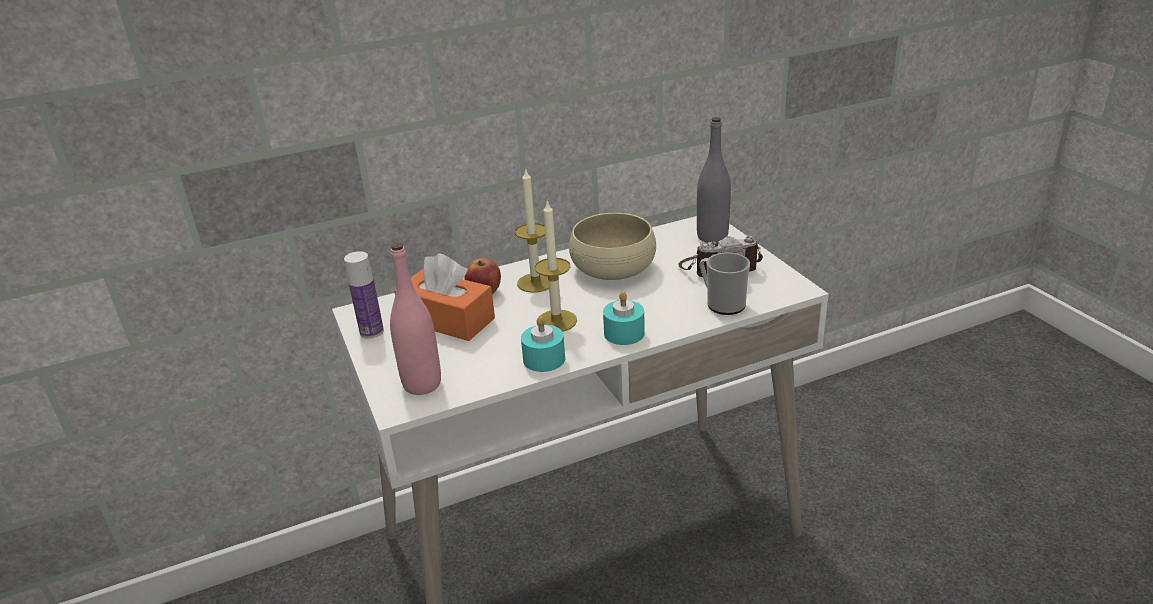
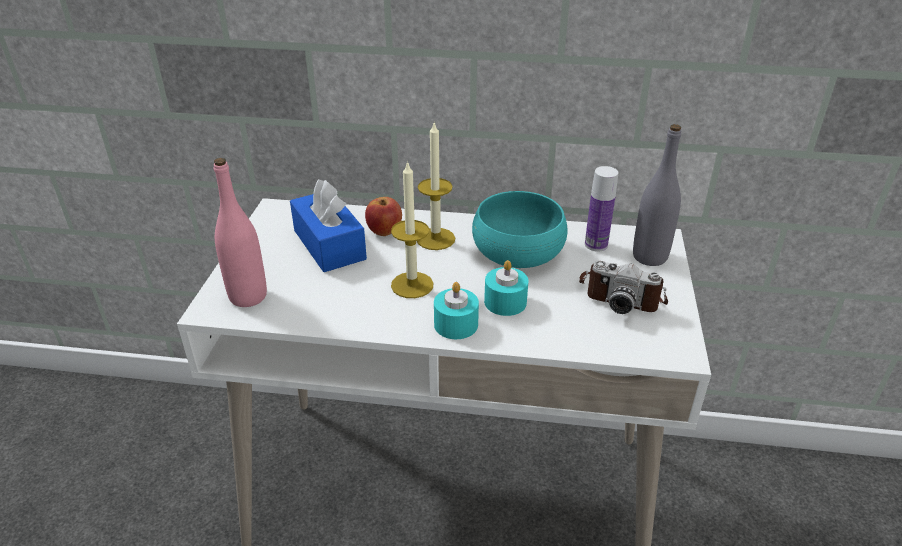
camera: 30 degrees right, 5 degrees up
(371, 332) = (265, 231): bottle -> bottle (596, 245)
(447, 320) = (329, 245): orange tissue box -> blue tissue box
(544, 359) = (362, 318): turquoise candle -> turquoise candle (505, 302)
(613, 268) = (518, 252): beige bowl -> turquoise bowl
(722, 303) = (581, 335): mug -> none

